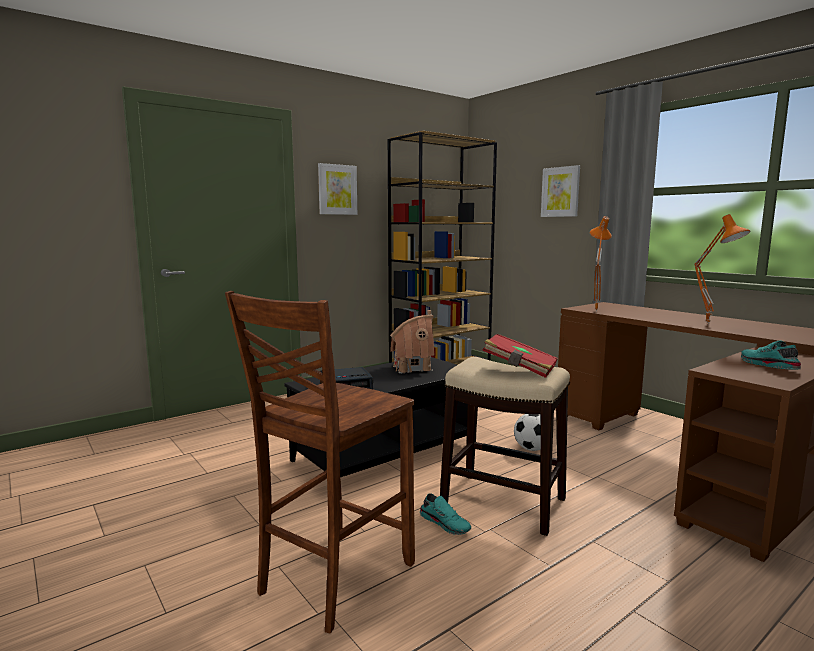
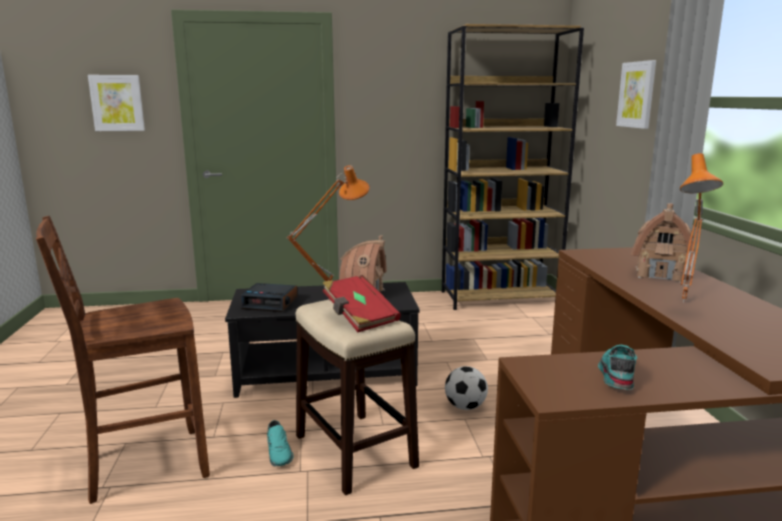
camera: 30 degrees right, 5 degrees up
(337, 189) = (383, 92): picture -> picture (117, 103)
(594, 311) = (585, 260): orange table lamp -> orange table lamp (330, 299)
(655, 313) = (659, 274): none -> toy house

